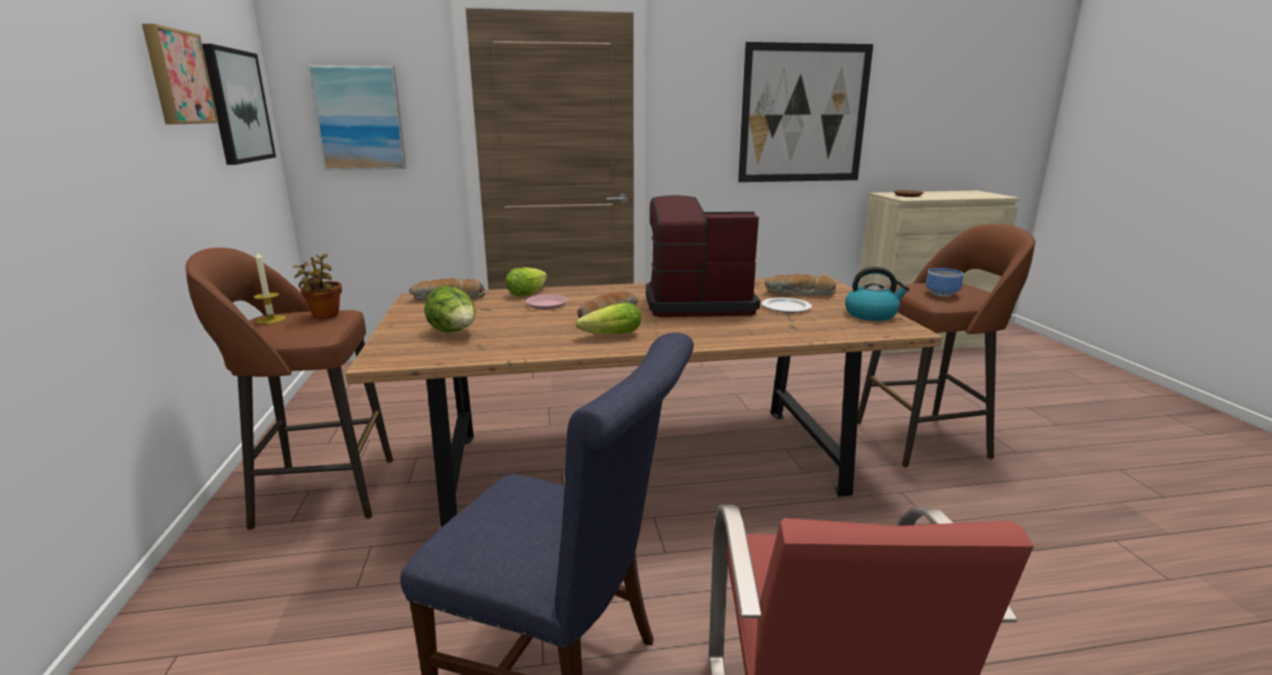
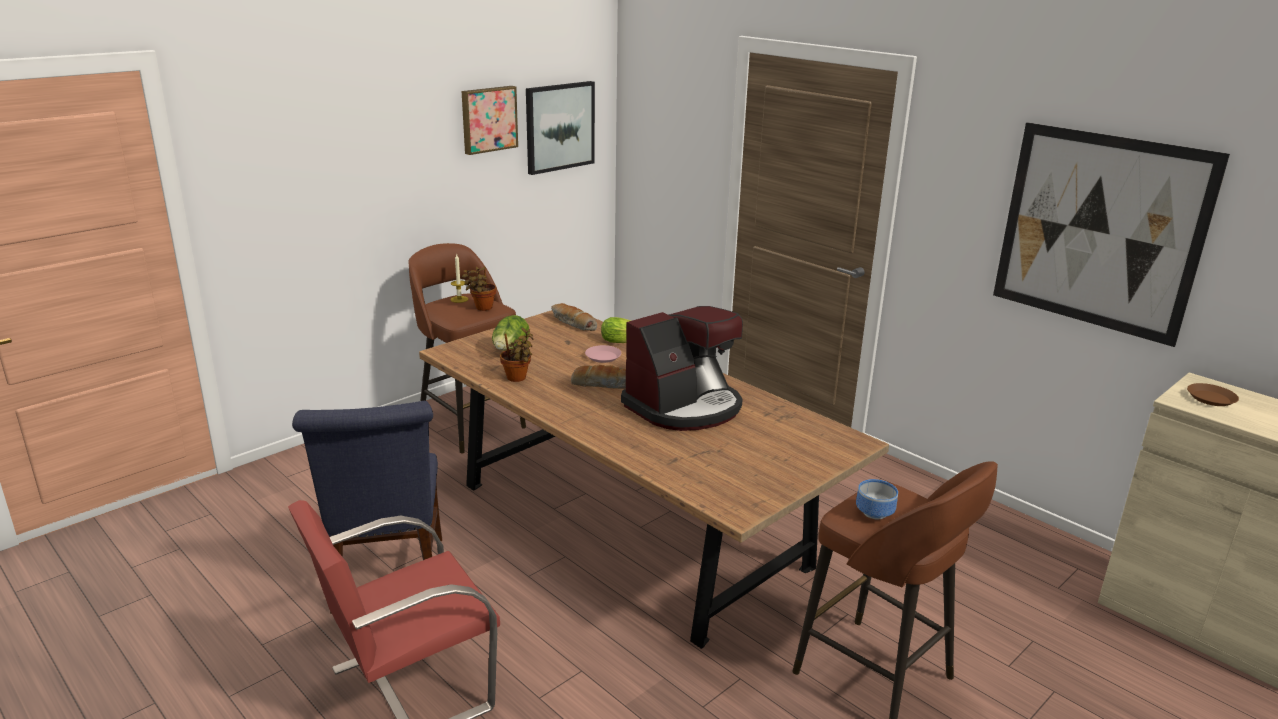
camera: 55 degrees right, 5 degrees up
(360, 118) = (664, 138): picture -> none
(528, 343) = (518, 378): none -> potted plant
(608, 336) = (562, 398): lettuce -> none
(696, 304) = (684, 407): coffee machine -> coffee machine turned 90 degrees clockwise
(786, 308) = (728, 446): plate -> none
(799, 294) = (784, 443): bread -> none
(871, 315) = (763, 489): kettle -> none

